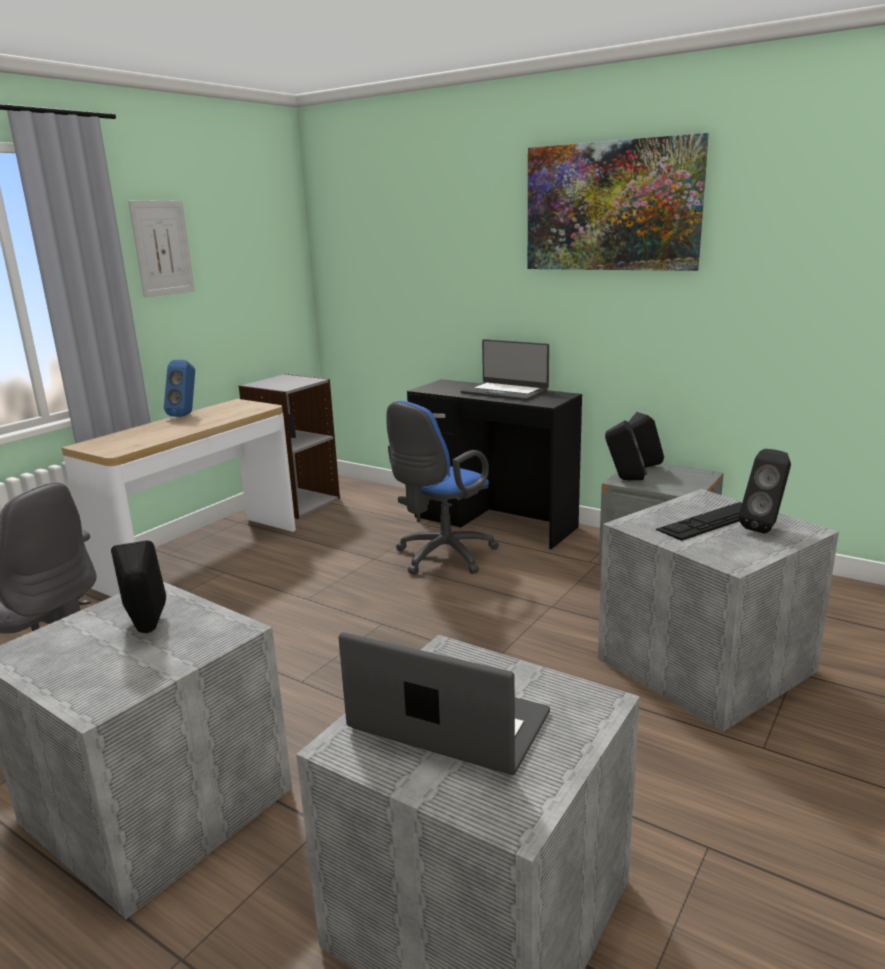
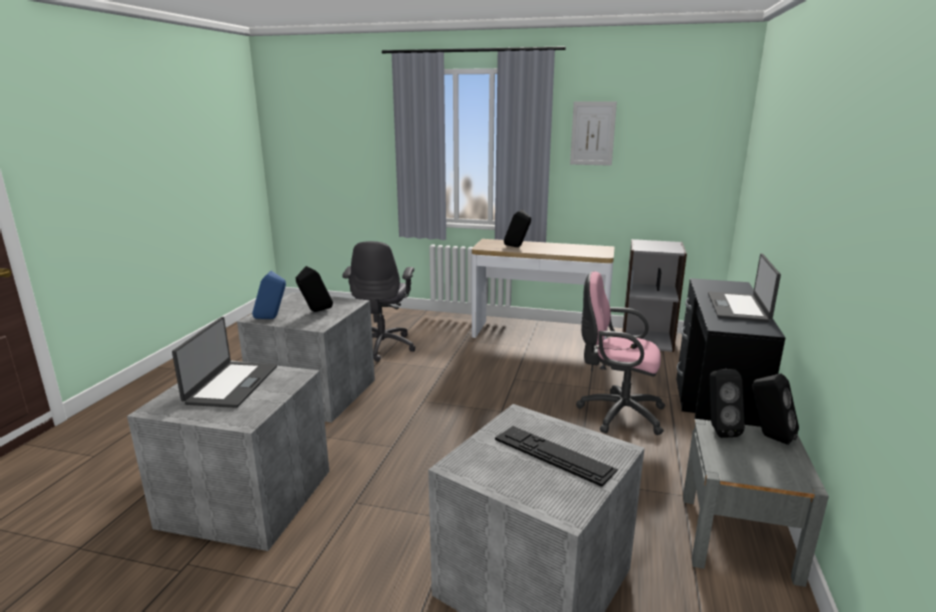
camera: 70 degrees right, 0 degrees up
(186, 415) = (563, 244): blue speaker -> blue speaker (272, 318)
(441, 557) = (616, 413): blue office chair -> pink office chair
(611, 206) = (847, 134): picture -> none
(765, 527) = (555, 485): black speaker -> black speaker (517, 247)

